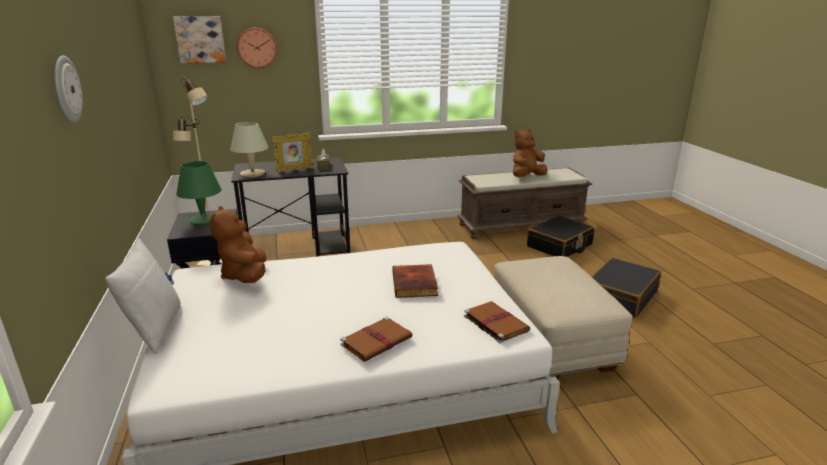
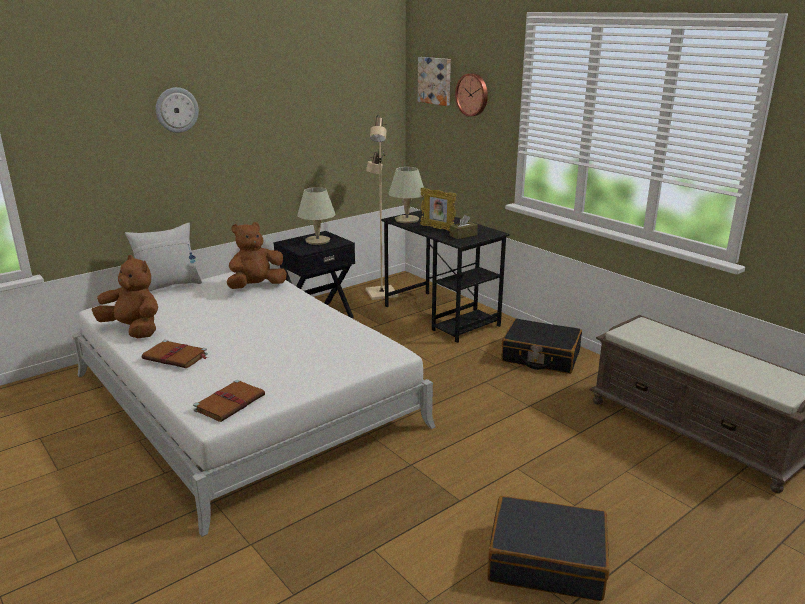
camera: 65 degrees right, 0 degrees up
(203, 220) = (317, 241): green table lamp -> beige table lamp
(415, 284) = (286, 351): book -> none
(526, 177) = (706, 356): brown plush toy -> brown plush toy (134, 330)
(551, 342) = (371, 509): beige ottoman -> none
(560, 246) = (664, 478): black suitcase -> black suitcase (540, 356)

